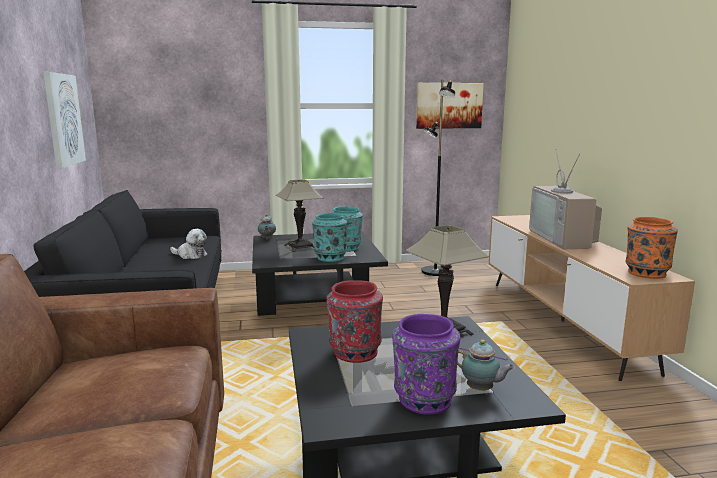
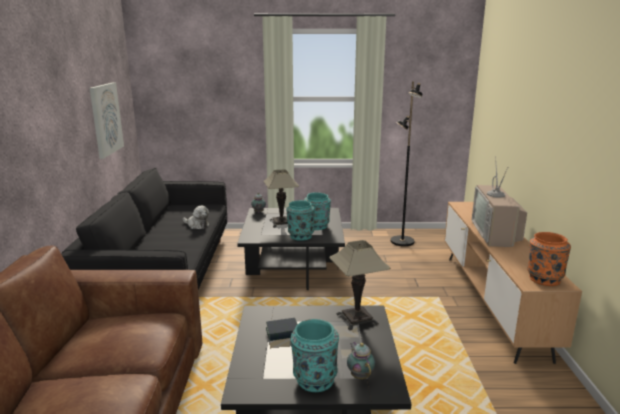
camera: 10 degrees right, 5 degrees up
(354, 353) = (282, 333): red vase -> book
(423, 400) = (314, 380): purple vase -> turquoise vase
(449, 105) = (423, 99): picture -> none
(481, 390) = (360, 375): teapot -> teapot turned 150 degrees counterclockwise

